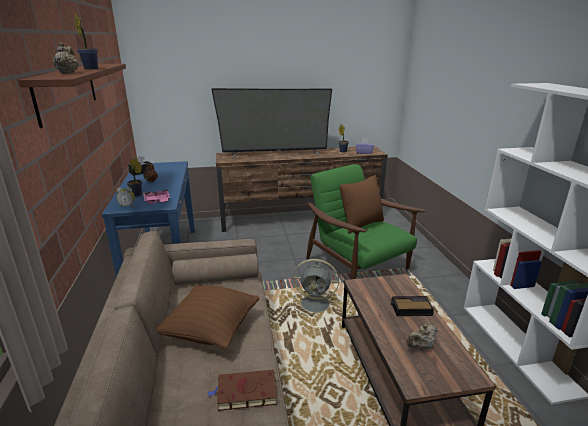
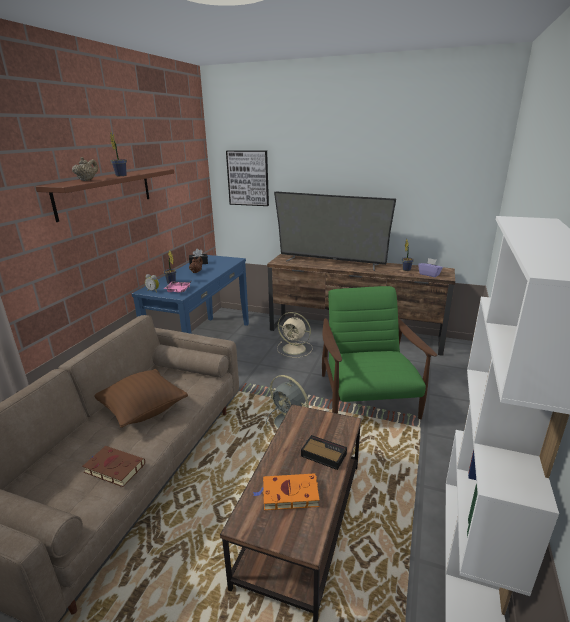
camera: 30 degrees right, 0 degrees up
(173, 76) = (248, 178): none -> picture
(261, 242) = (295, 349): none -> beige fan
(361, 224) = (372, 354): brown pillow -> none
(420, 347) = (288, 494): beige teapot -> orange book

